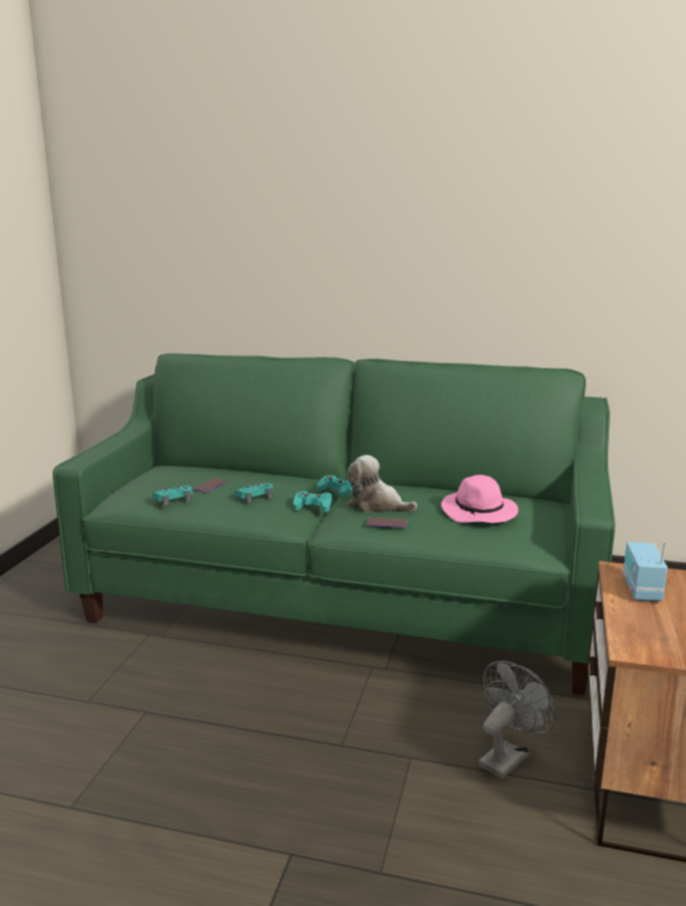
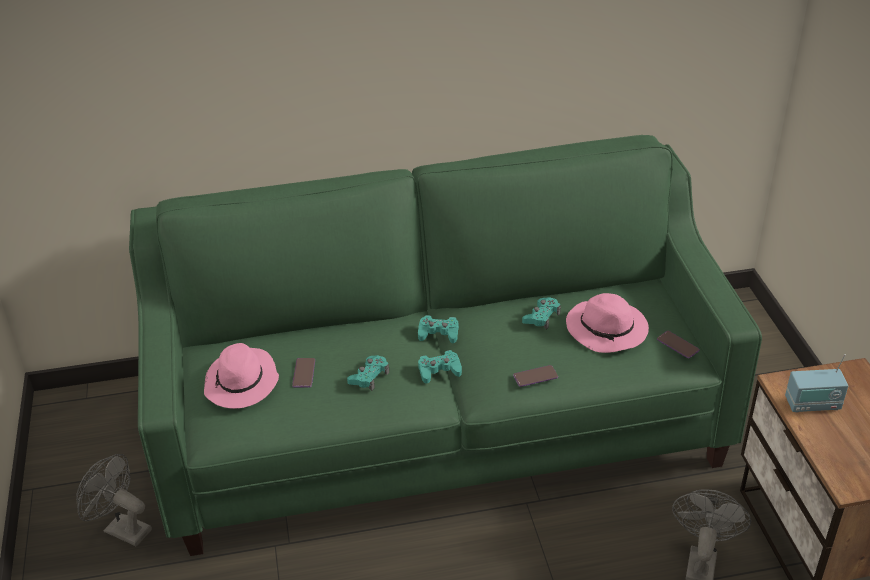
camera: 25 degrees left, 20 degrees up
(60, 595) = (121, 529): none -> grey fan
(162, 481) = (242, 383): none -> pink hat
(173, 499) = (286, 411): turquoise game controller -> turquoise game controller (541, 317)
(377, 505) = (503, 349): plush toy -> none
(538, 534) = (677, 345): none -> phone
(640, 589) = (812, 405): radio -> radio turned 75 degrees counterclockwise

